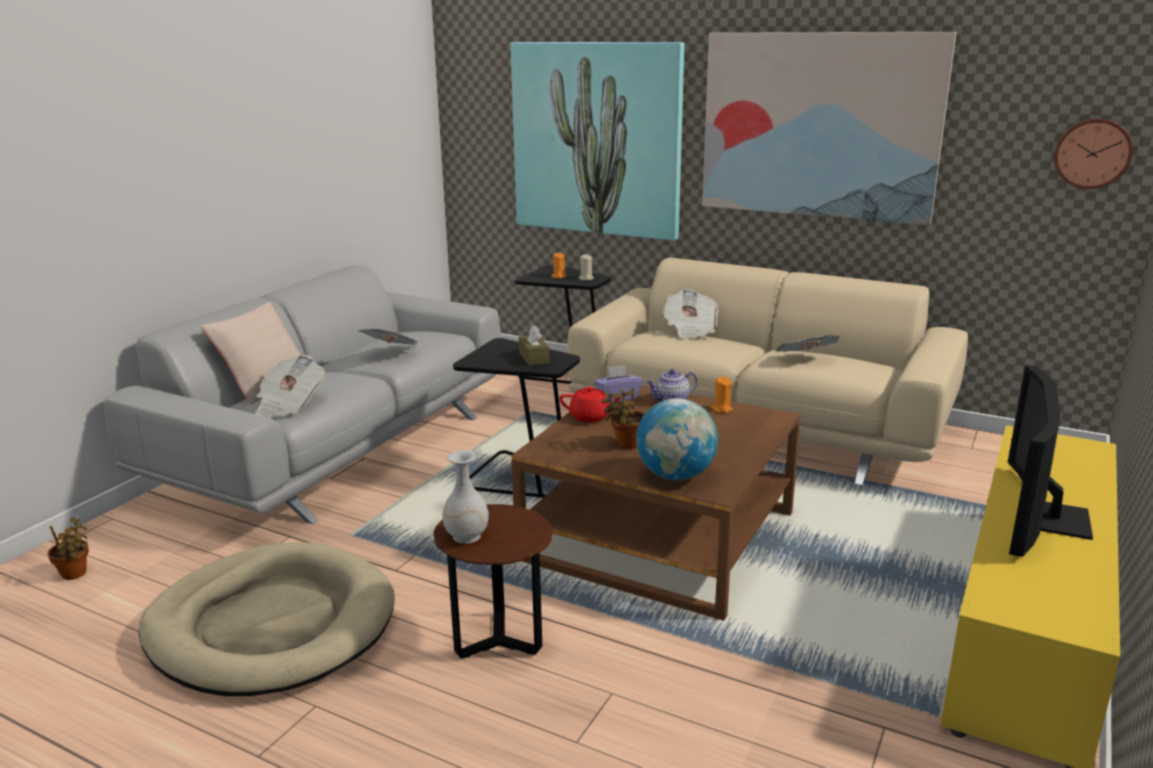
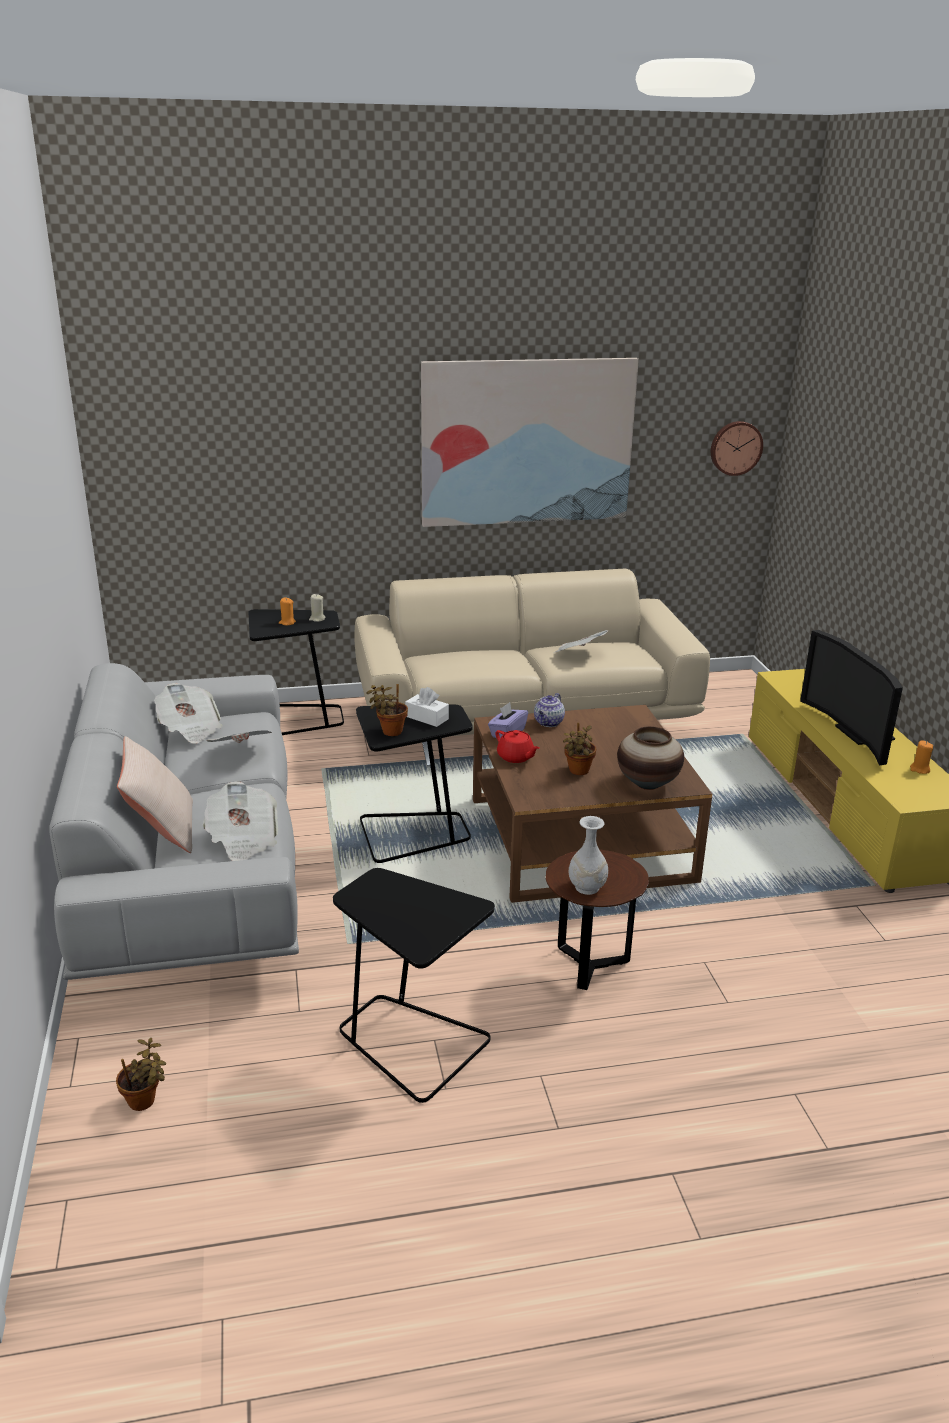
camera: 40 degrees left, 5 degrees up
(271, 626) = (410, 1043): beige dog bed -> black side table
(486, 359) = (389, 732): none -> potted plant
(534, 358) = (427, 718): brown tissue box -> white tissue box
(590, 417) = (516, 757): red teapot -> red teapot turned 75 degrees clockwise
(597, 139) = (299, 472): picture -> none
(676, 475) = (648, 784): globe -> vase
(690, 329) = (456, 649): newspaper -> newspaper (190, 729)
(721, 409) = (592, 718): orange candle -> orange candle (919, 769)

